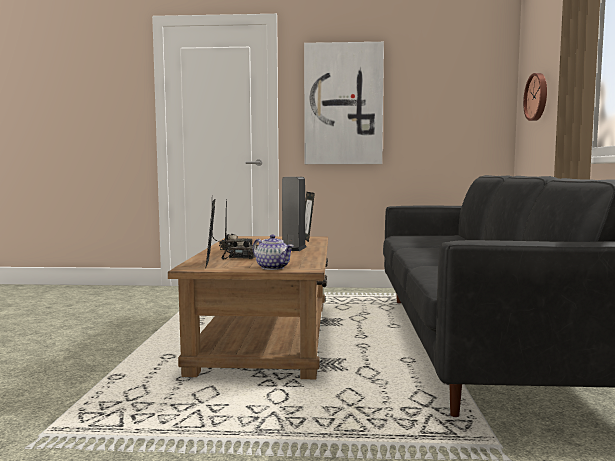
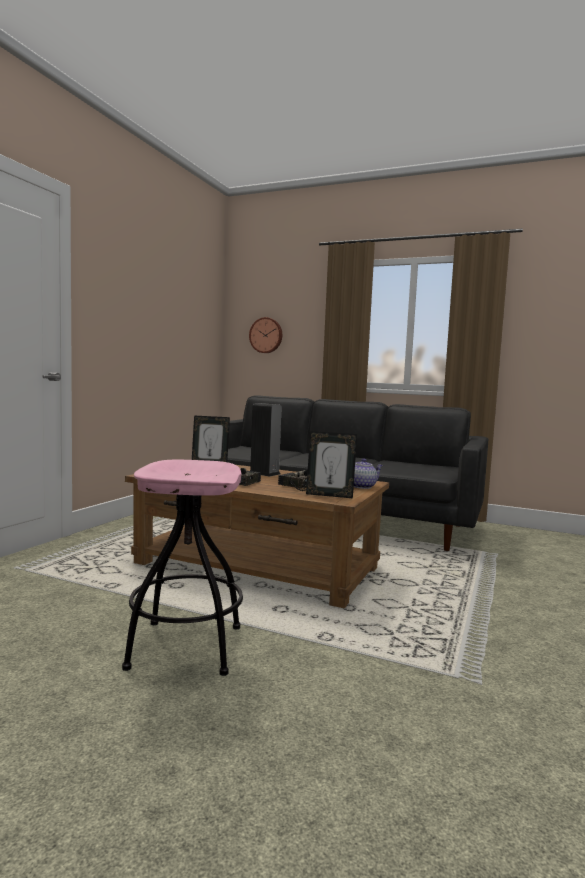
camera: 70 degrees left, 0 degrees up
(95, 344) = (186, 646): none -> pink stool
(343, 104) = (127, 314): picture -> none

